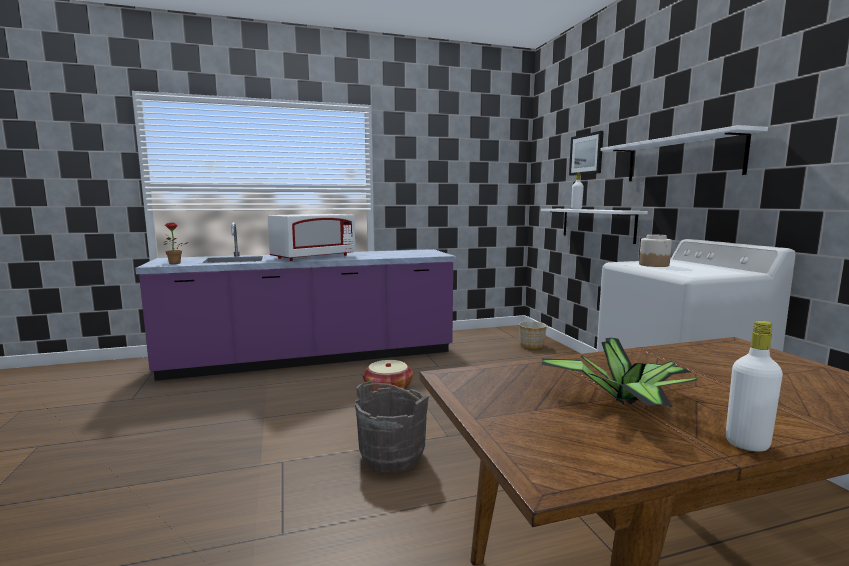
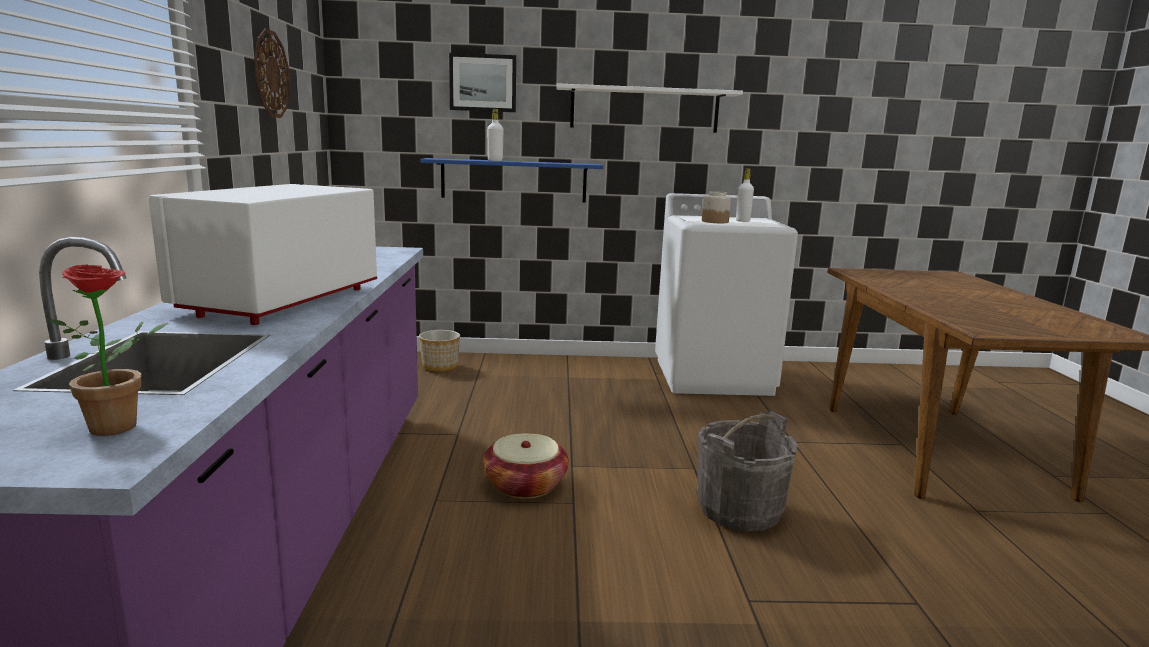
camera: 75 degrees left, 5 degrees up
(313, 257) = (281, 300): white microwave -> white microwave turned 135 degrees counterclockwise
(452, 166) = (271, 74): none -> wall clock
(597, 224) = (514, 180): white shelf -> blue shelf
(625, 402) = (1000, 308): potted plant -> none
(747, 444) = (1043, 303): white bottle -> white bottle (742, 221)

